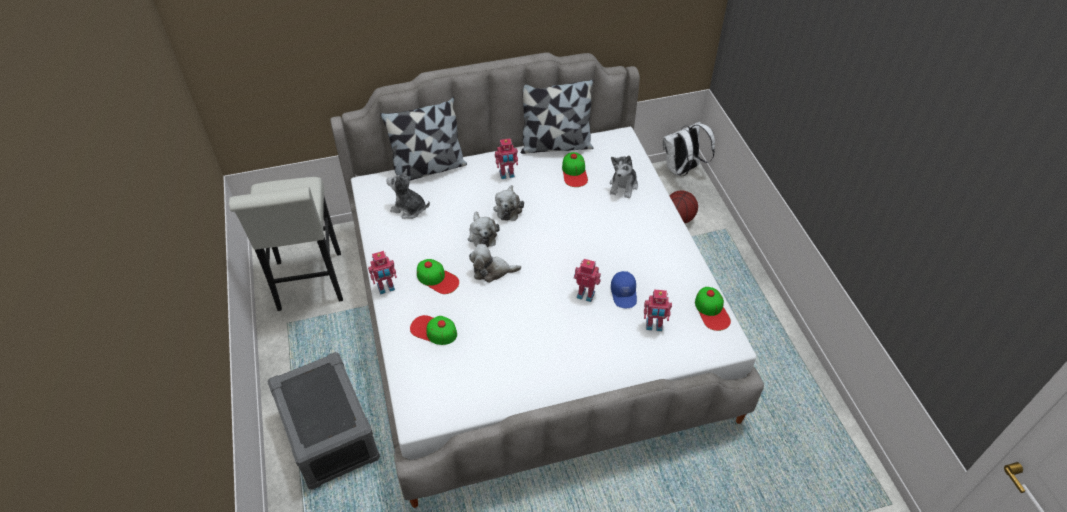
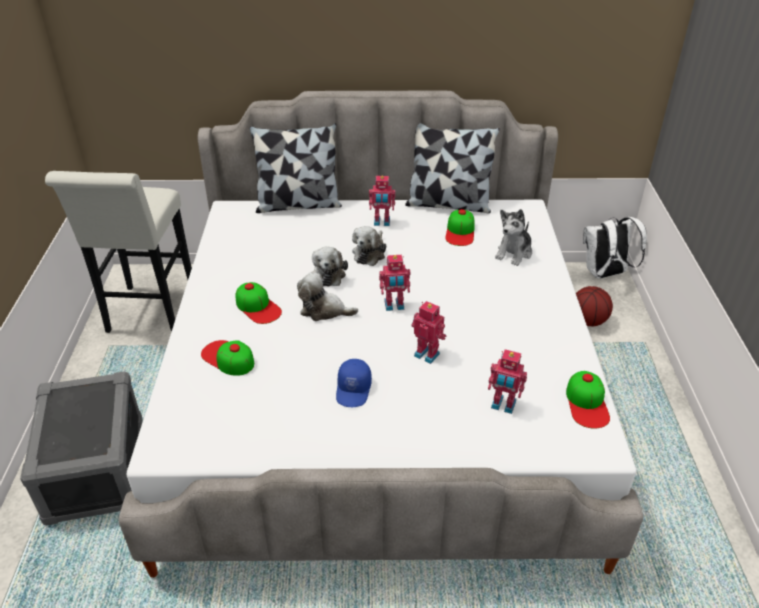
camera: 15 degrees right, 10 degrees down
(386, 288) = (196, 306): toy robot -> toy robot (394, 306)
(409, 209) = (259, 237): plush toy -> none
(624, 294) = (476, 363): blue cap -> blue cap (354, 390)

